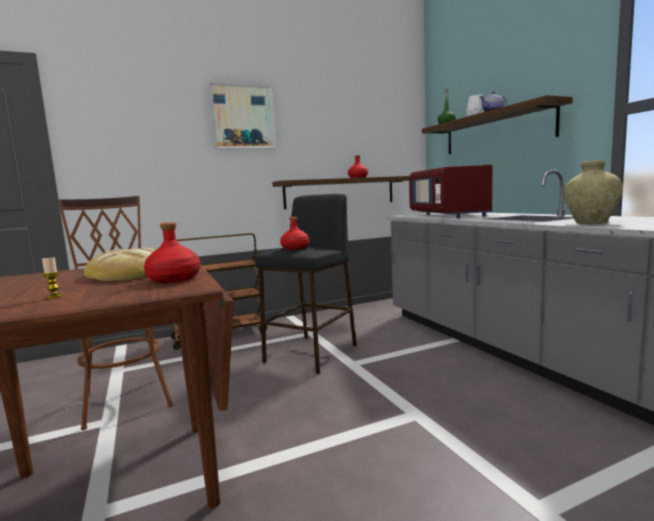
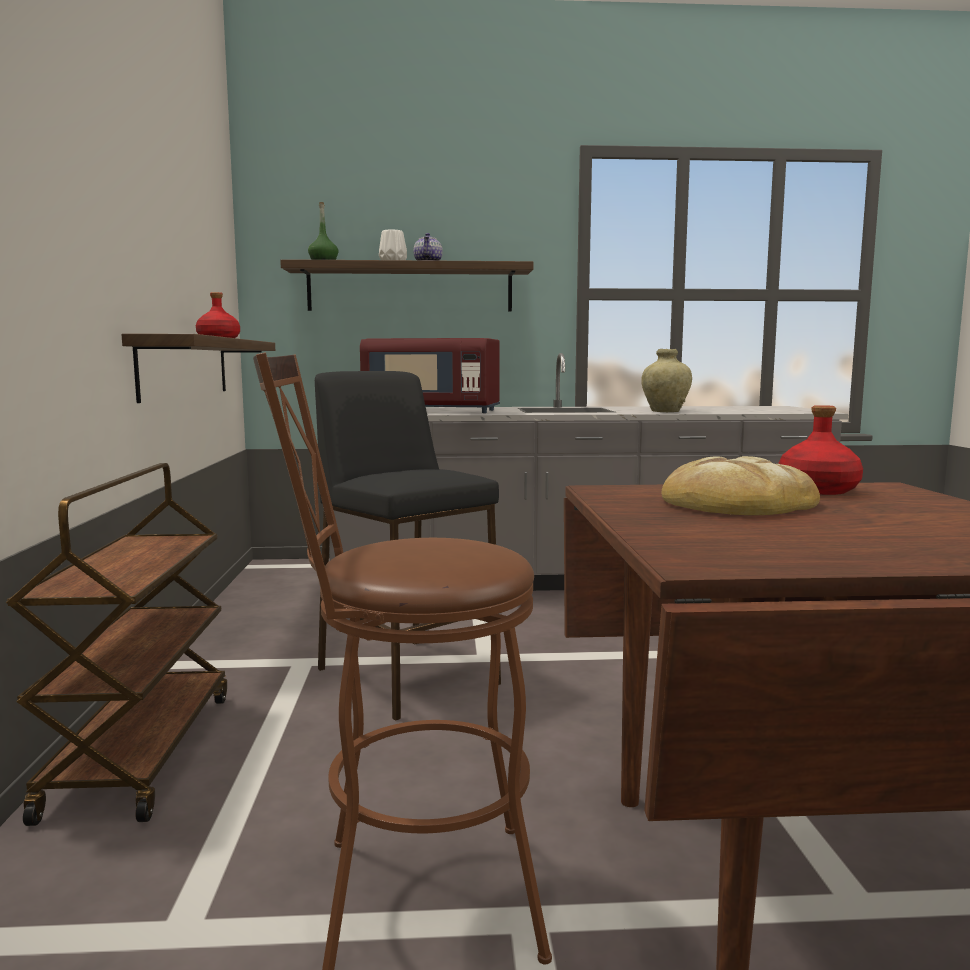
camera: 70 degrees left, 0 degrees up
(54, 296) = (931, 520): candle -> none
(243, 117) = (79, 151): picture -> none
(295, 248) = (426, 472): red bottle -> none

